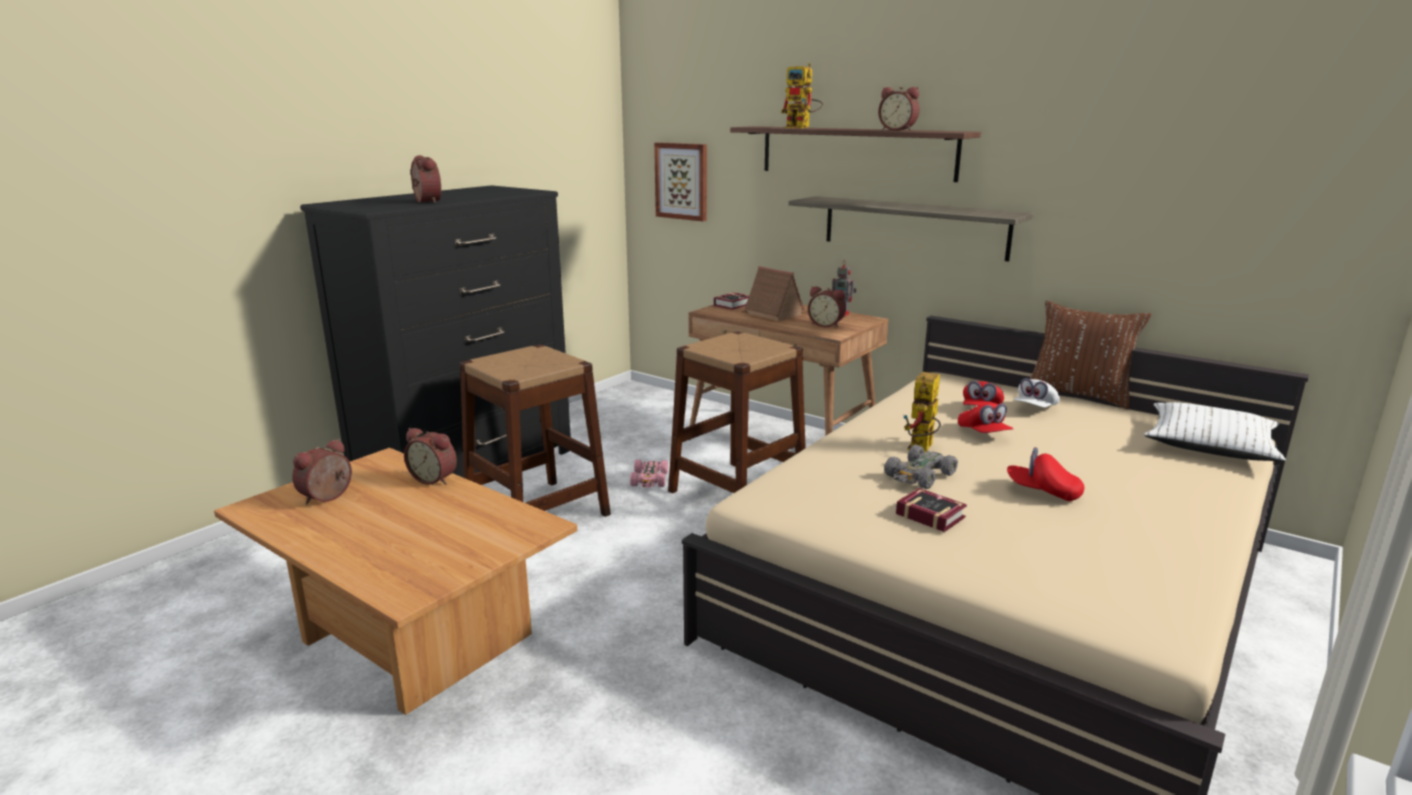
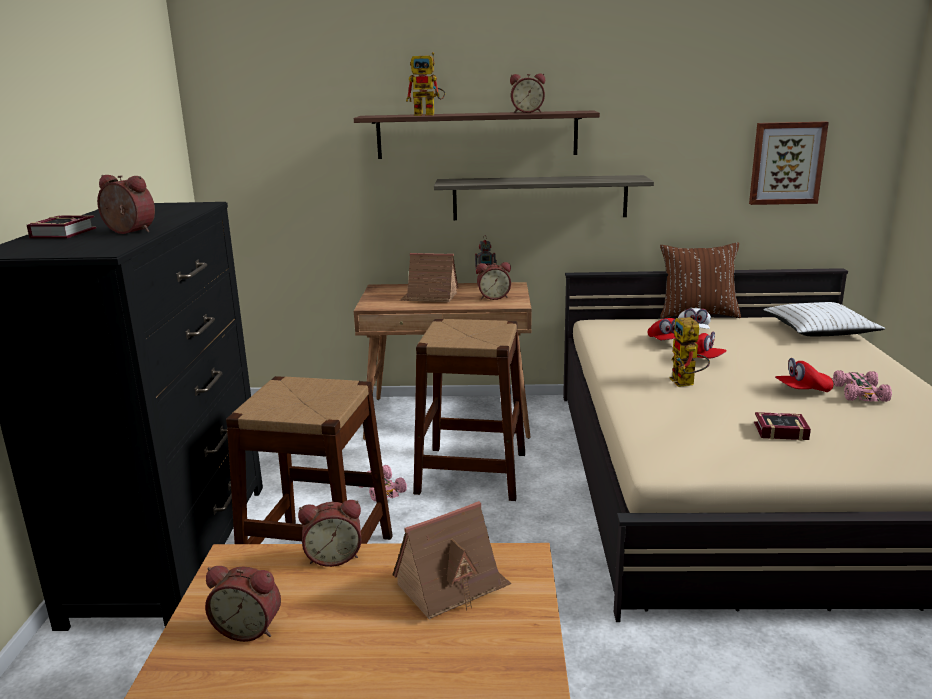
camera: 35 degrees left, 0 degrees up
(328, 498) = (249, 628): alarm clock -> alarm clock turned 75 degrees counterclockwise
(466, 522) = (451, 585): none -> toy house
(682, 181) = (275, 177): picture -> picture (786, 163)
(734, 304) = (380, 295): book -> book (66, 233)
(919, 476) = (724, 404): grey toy car -> none
(1113, 515) = (861, 393): none -> pink toy car

